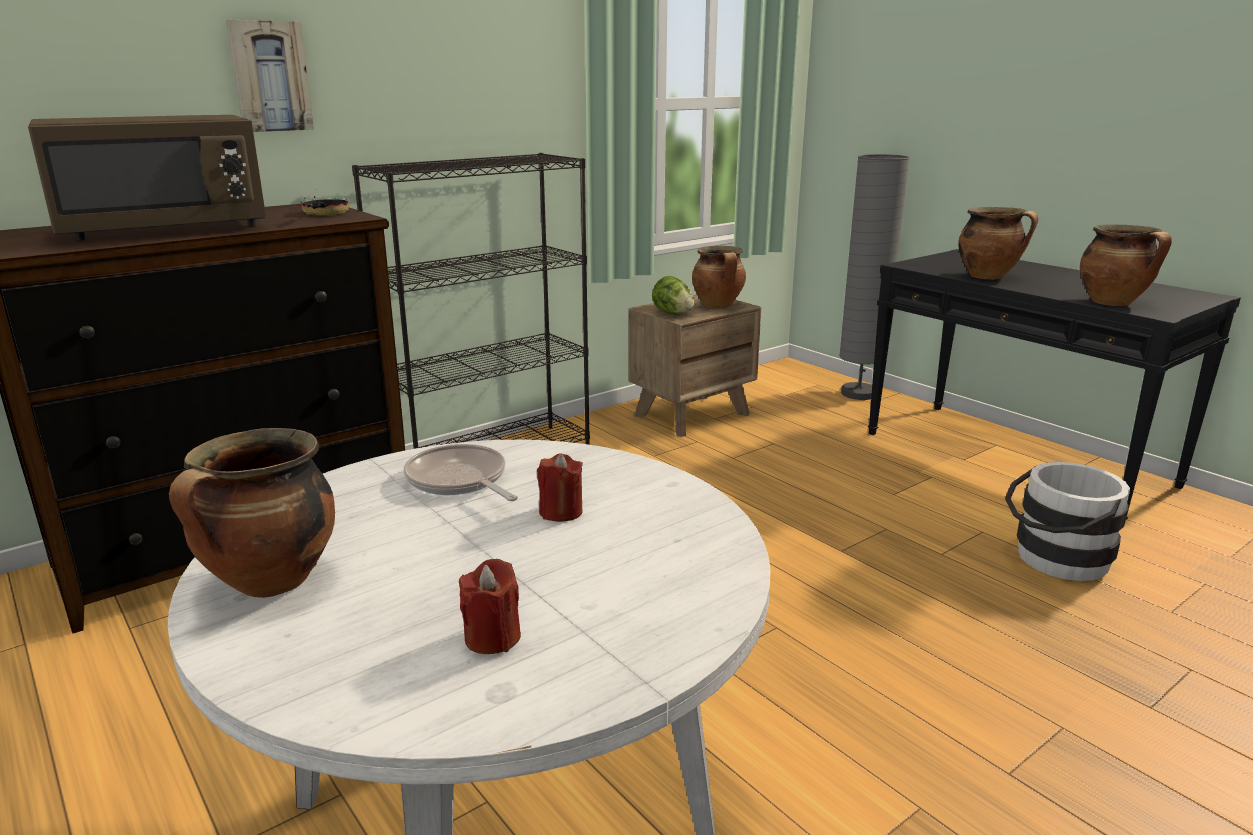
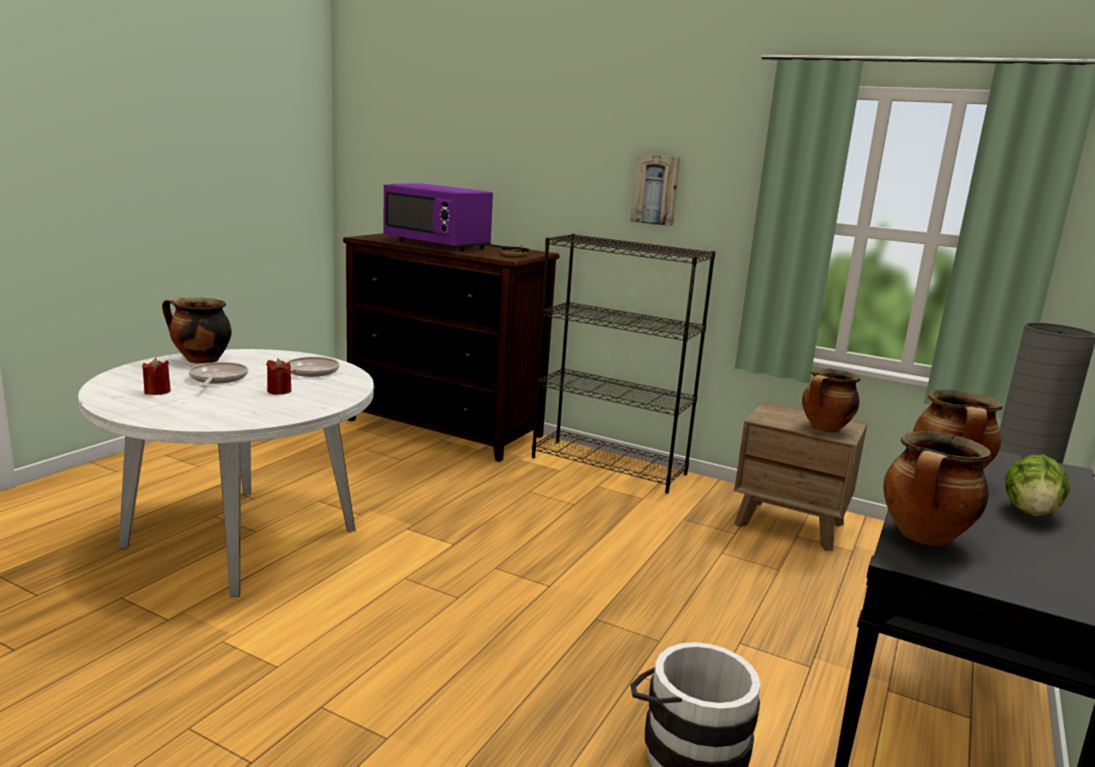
camera: 65 degrees right, 5 degrees down
(164, 229) = (437, 244): brown microwave -> purple microwave
(270, 76) = (542, 174): picture -> picture (655, 190)
(439, 566) = (217, 379): none -> frying pan
(672, 314) = (770, 415): lettuce -> lettuce (1030, 512)

